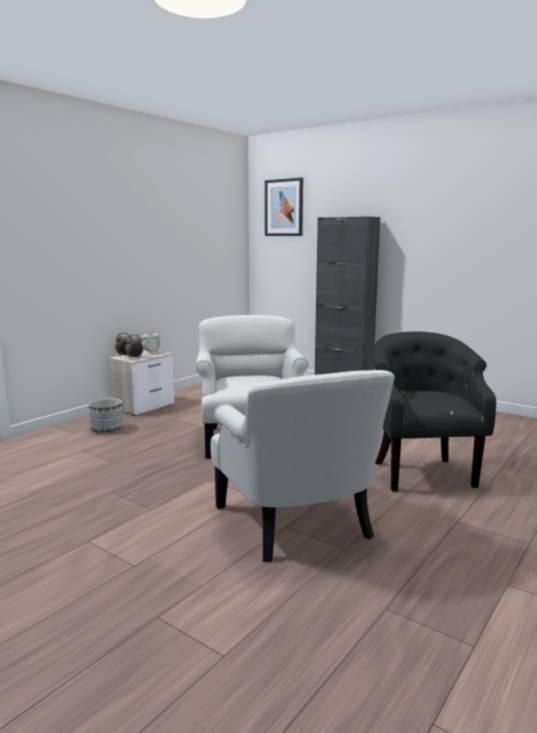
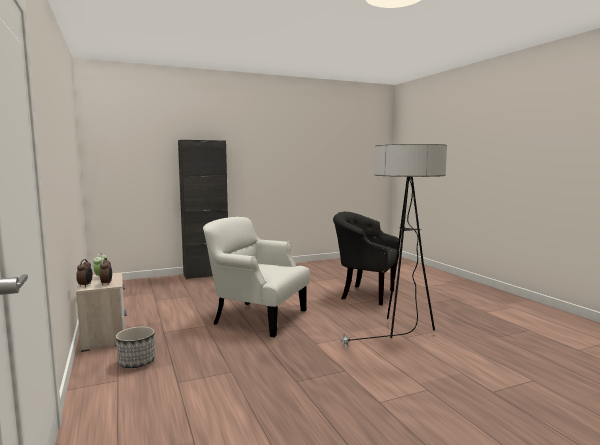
camera: 60 degrees left, 5 degrees down
(284, 207) = (125, 129): picture -> none
(297, 522) = (401, 333): white armchair -> floor lamp

